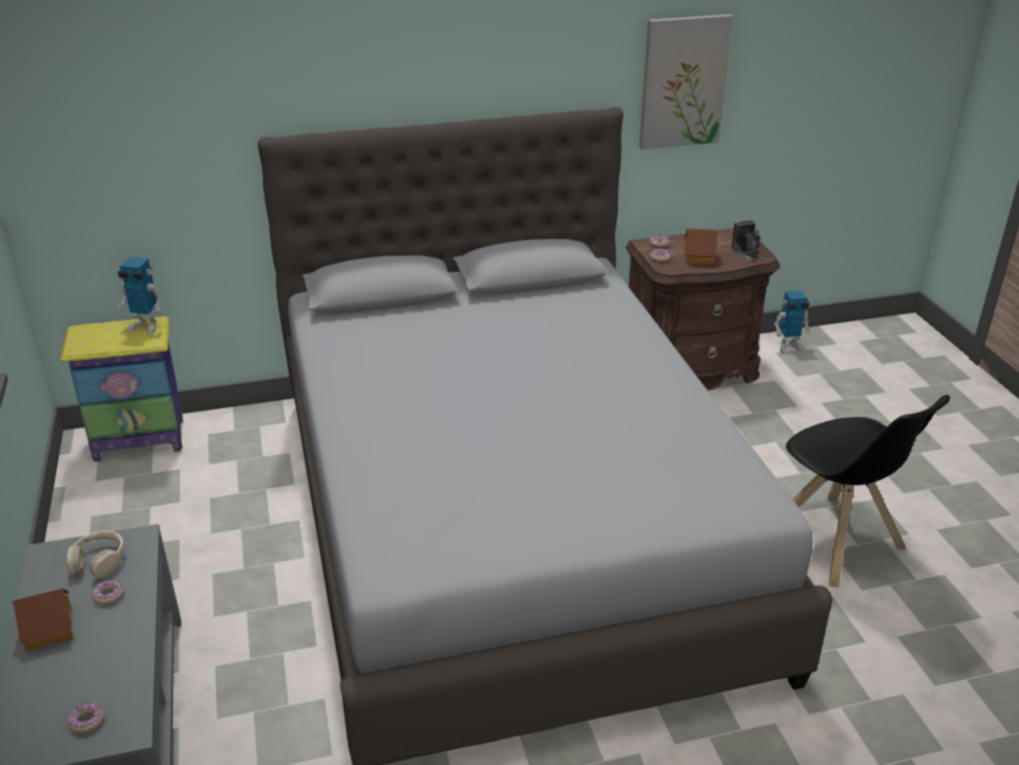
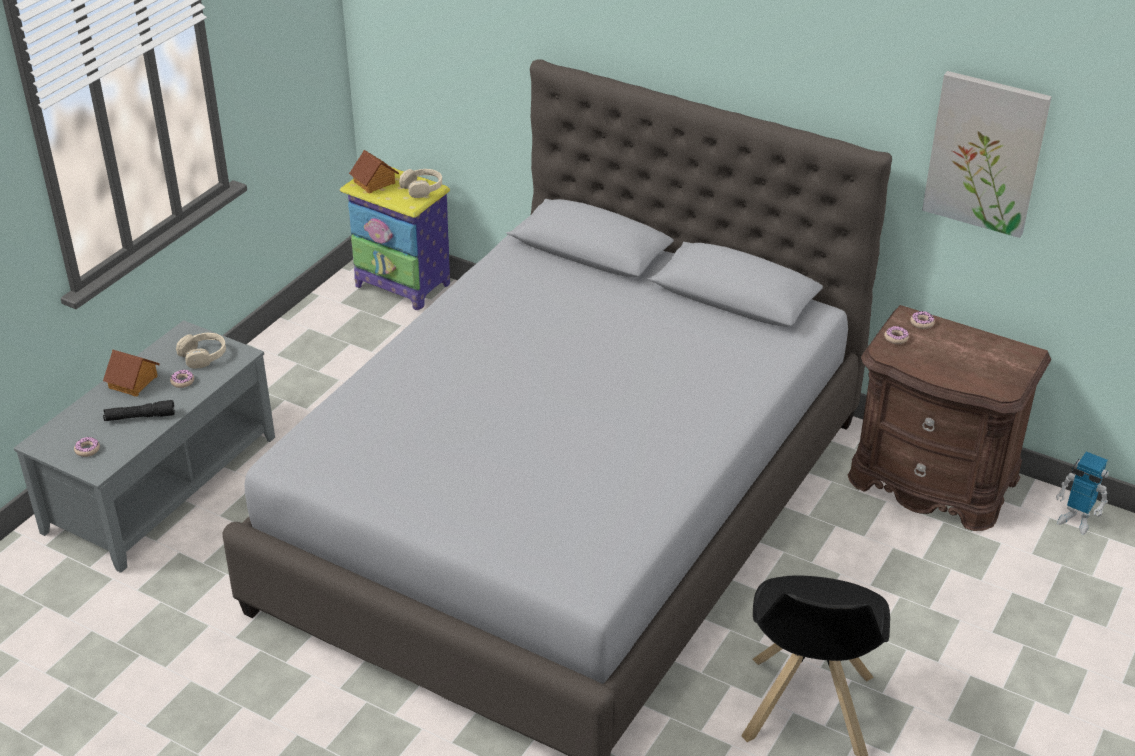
camera: 45 degrees right, 5 degrees up
(106, 654) = (140, 417): none -> black flashlight
(145, 326) = (422, 188): toy robot -> beige headphones
(699, 257) = (938, 357): toy house -> toy house (374, 182)
(747, 253) = (995, 378): camera -> none

